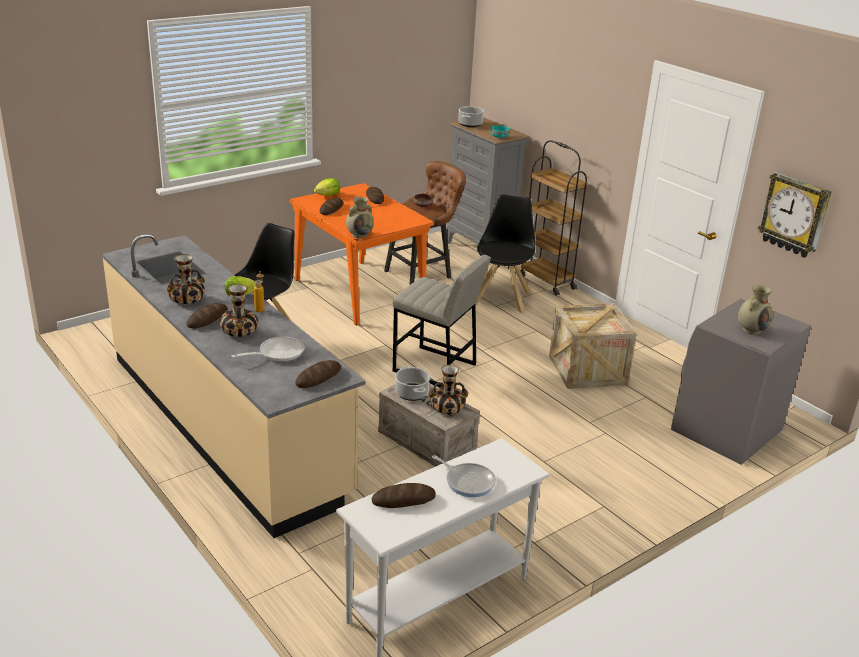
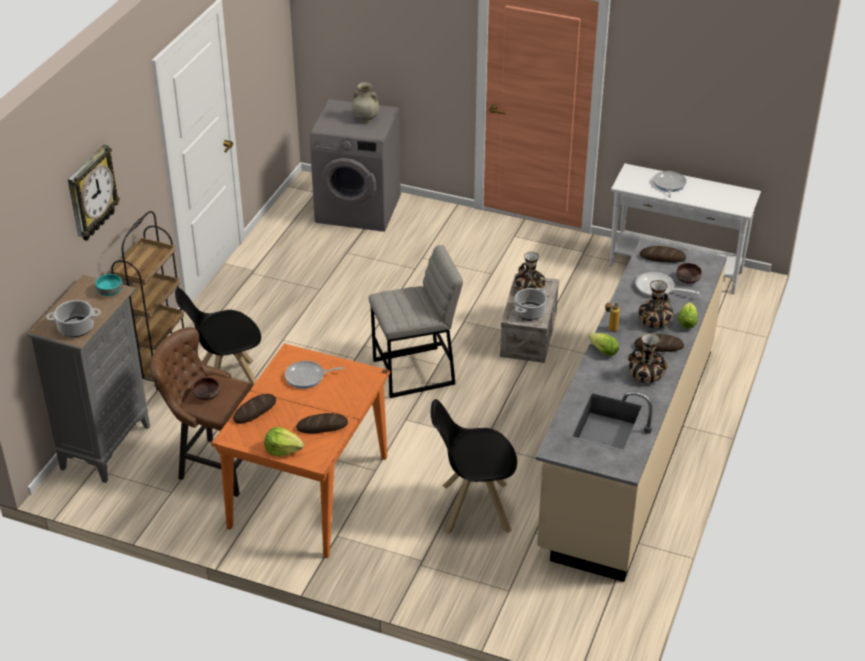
camera: 120 degrees left, 10 degrees up
(214, 345) = (687, 321): none -> lettuce
(268, 374) = (687, 279): none -> brown bowl
(360, 235) = (372, 374): beige vase -> none
(386, 218) = (307, 377): none -> frying pan
(403, 499) = (713, 199): bread -> none
(436, 368) = (416, 371): grey chair -> grey chair turned 75 degrees clockwise
(587, 370) = (332, 291): crate -> none
(794, 215) = (256, 62): wall clock -> wall clock (91, 194)

